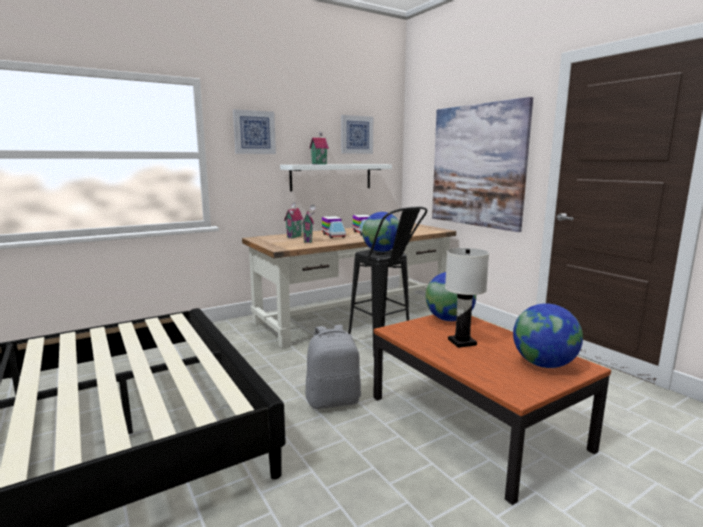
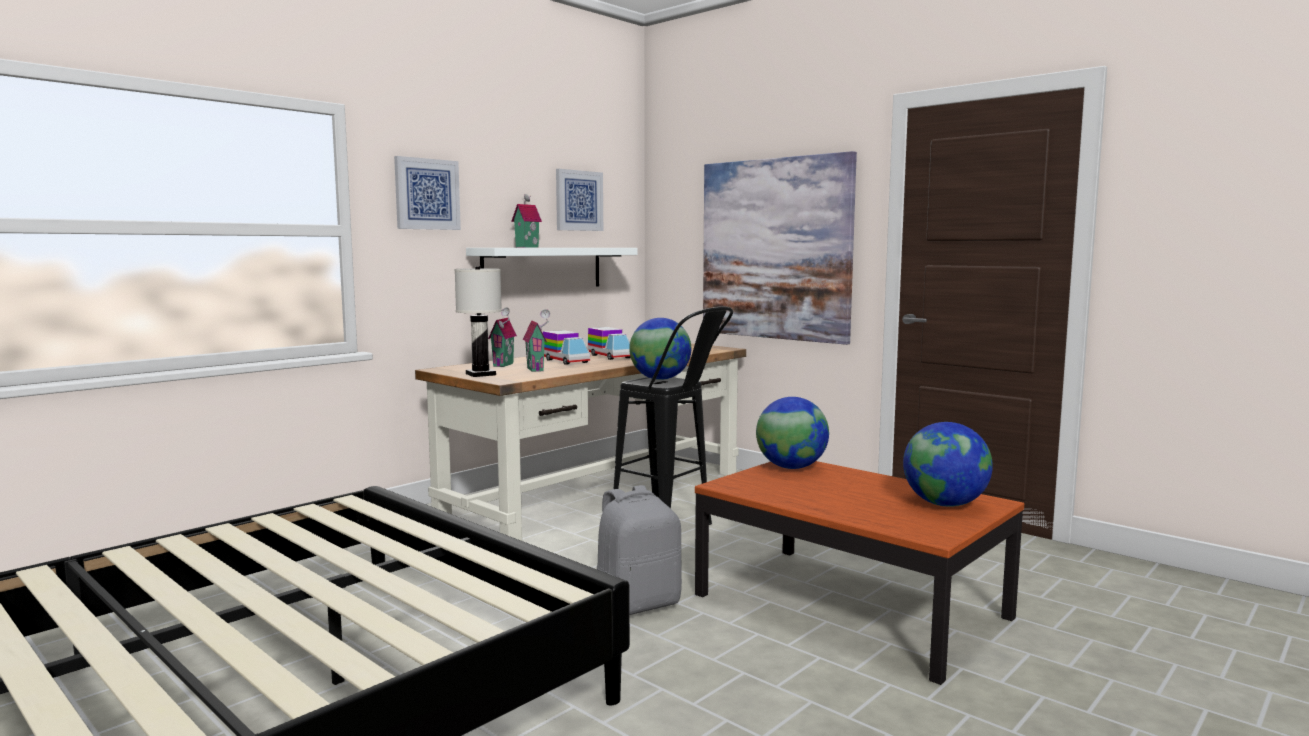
camera: 15 degrees left, 5 degrees down
(462, 342) = (828, 491): white table lamp -> white table lamp (481, 374)

